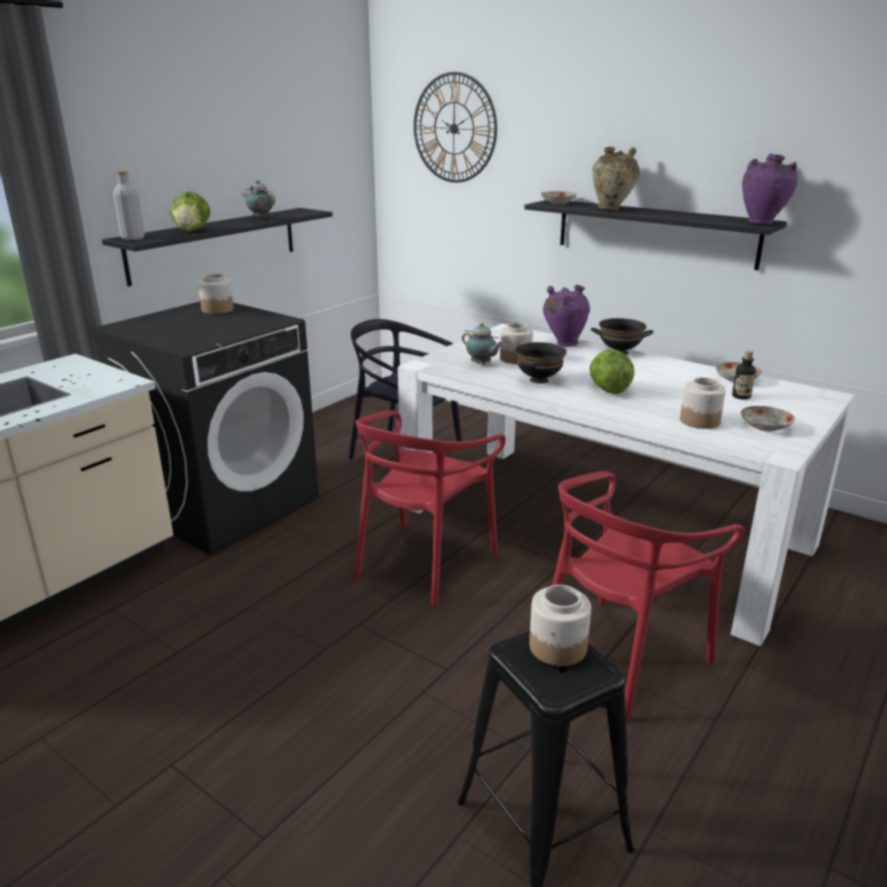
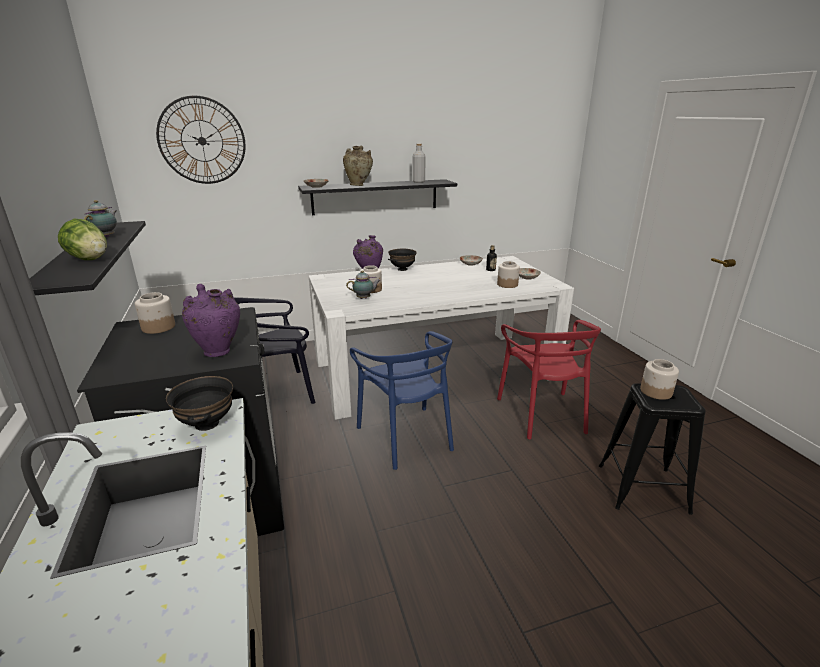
camera: 55 degrees left, 0 degrees up
(133, 238) = (53, 280): grey bottle -> grey bottle (418, 182)
(260, 218) = (107, 237): teapot -> teapot turned 120 degrees clockwise
(424, 563) = (406, 436): red chair -> blue chair
(538, 380) = (410, 294): black bowl -> black bowl (206, 424)
(608, 390) = (447, 286): lettuce -> none
(762, 223) = (444, 181): purple vase -> purple vase (218, 351)

